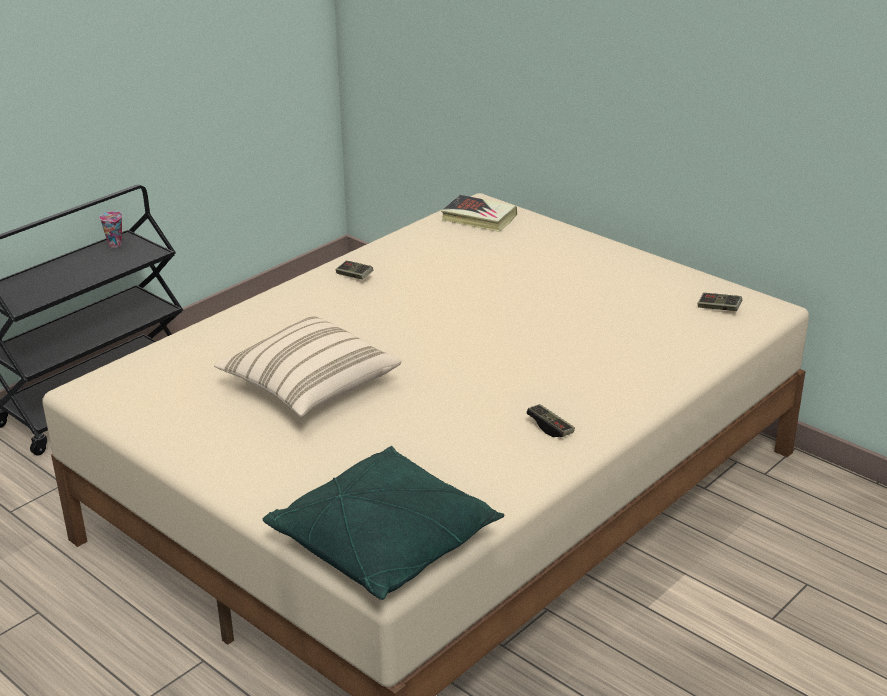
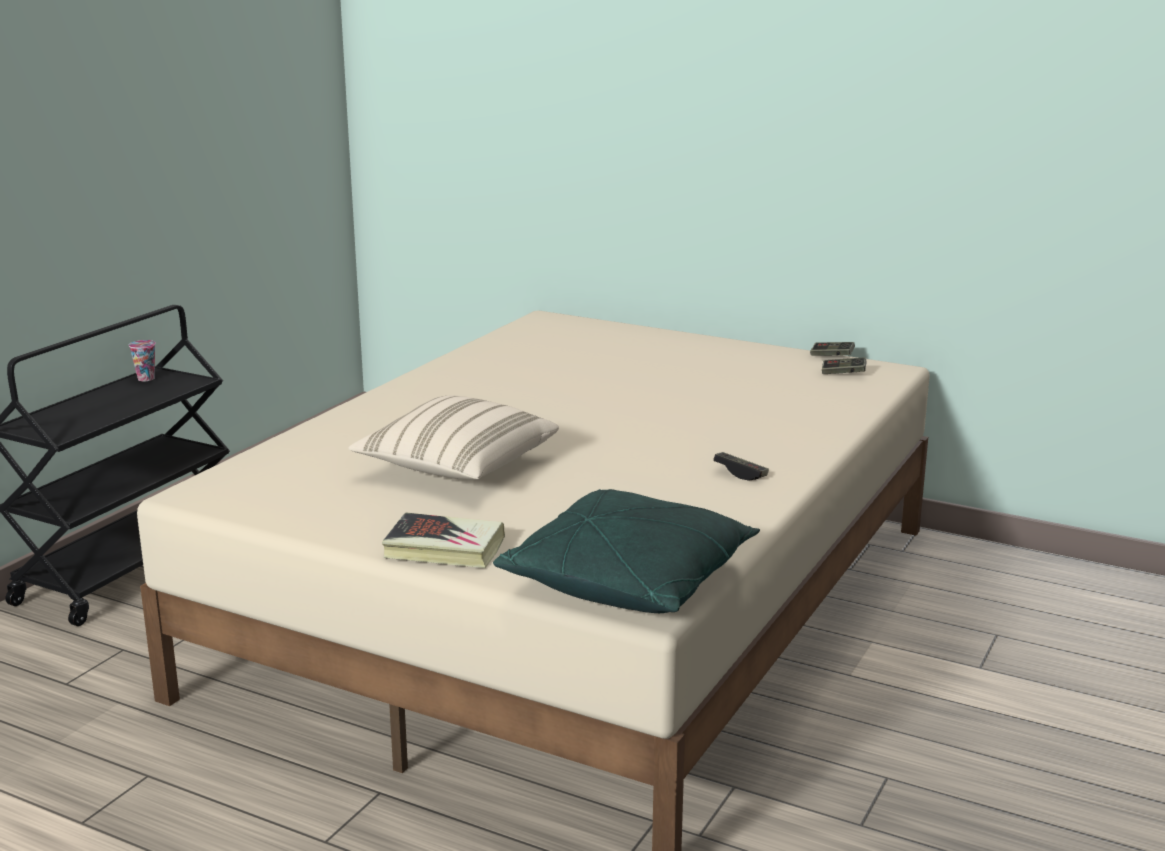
camera: 15 degrees left, 10 degrees down
(354, 276) = (446, 379): game controller -> game controller (832, 356)
(479, 218) = (551, 327): book -> book (444, 548)

